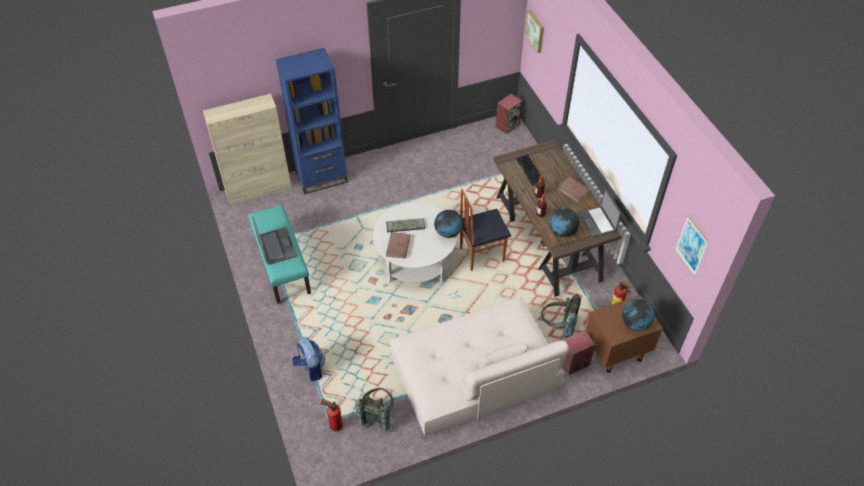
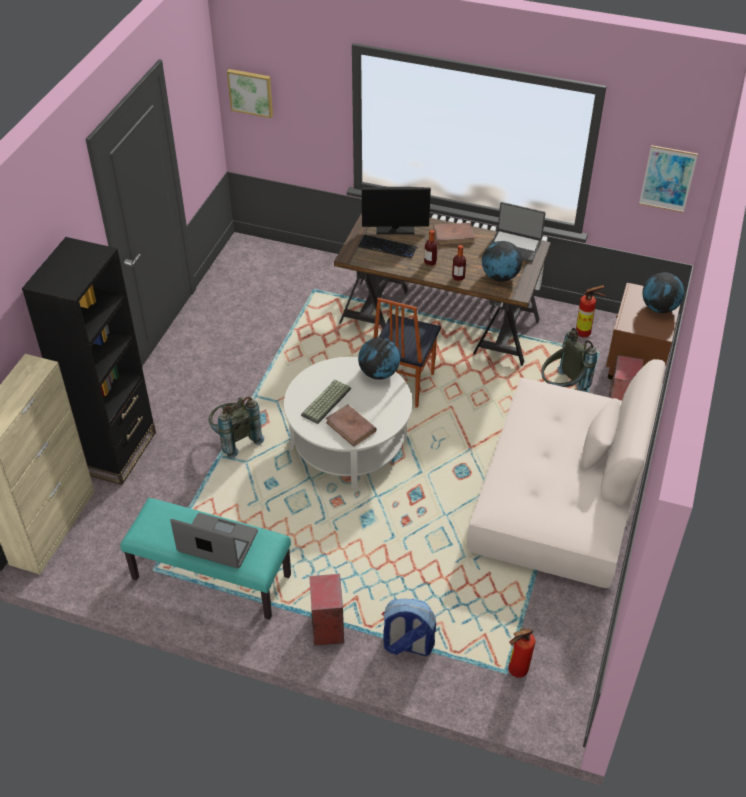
camera: 50 degrees left, 5 degrees down
(321, 178) = (116, 452): blue bookcase -> black bookcase
(377, 415) = (539, 618): grey backpack -> grey backpack (234, 439)
(507, 125) = (246, 250): speaker -> speaker (327, 626)
(549, 163) = (395, 228): none -> monitor

